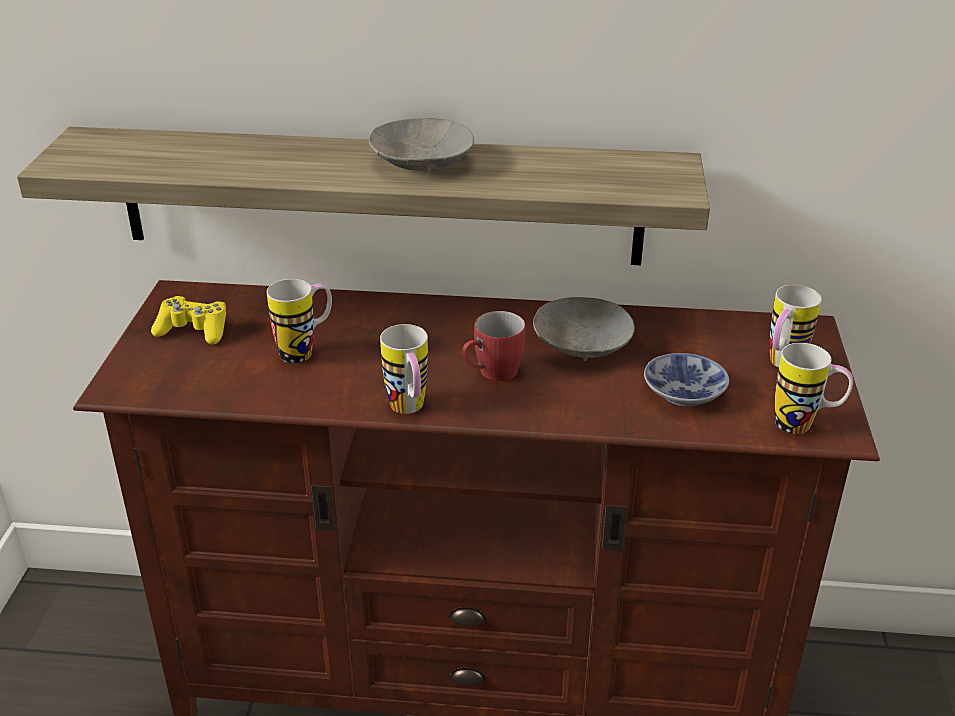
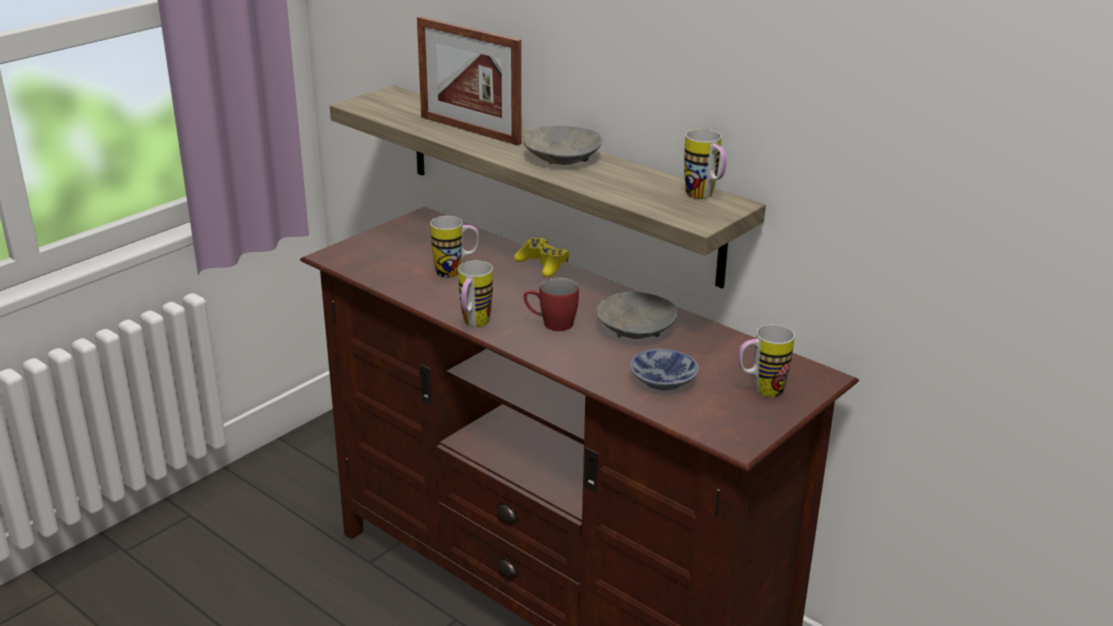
camera: 35 degrees right, 5 degrees down
(193, 330) = (408, 240): yellow game controller -> yellow game controller (542, 265)
(260, 158) = (470, 130): none -> picture frame
(804, 427) = (718, 430): mug -> mug (704, 197)

